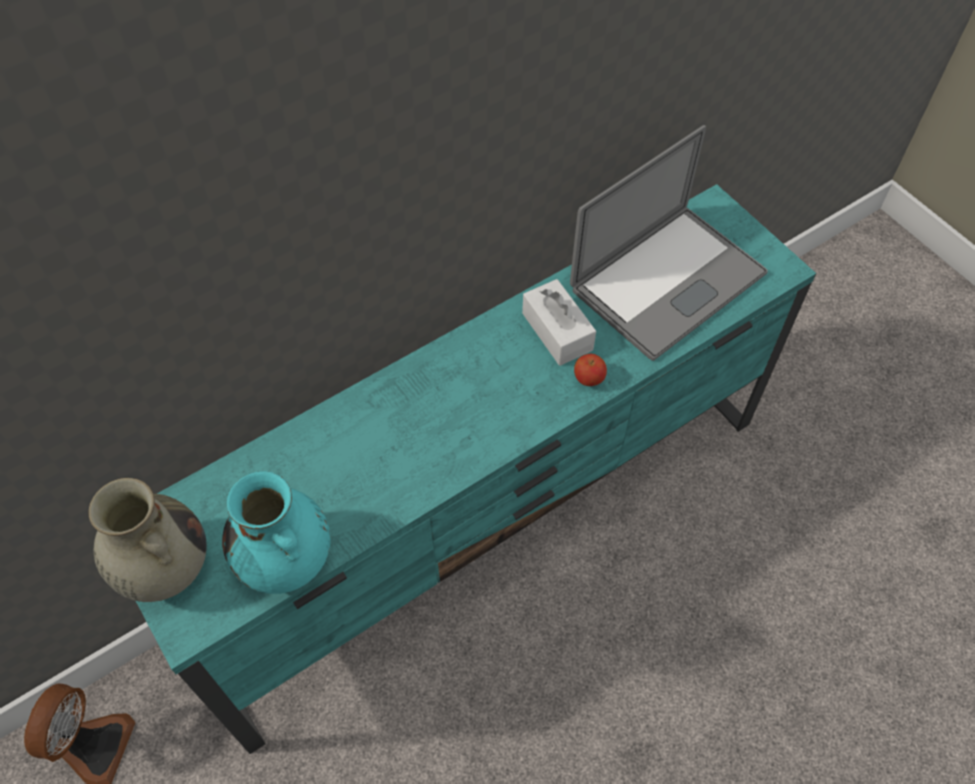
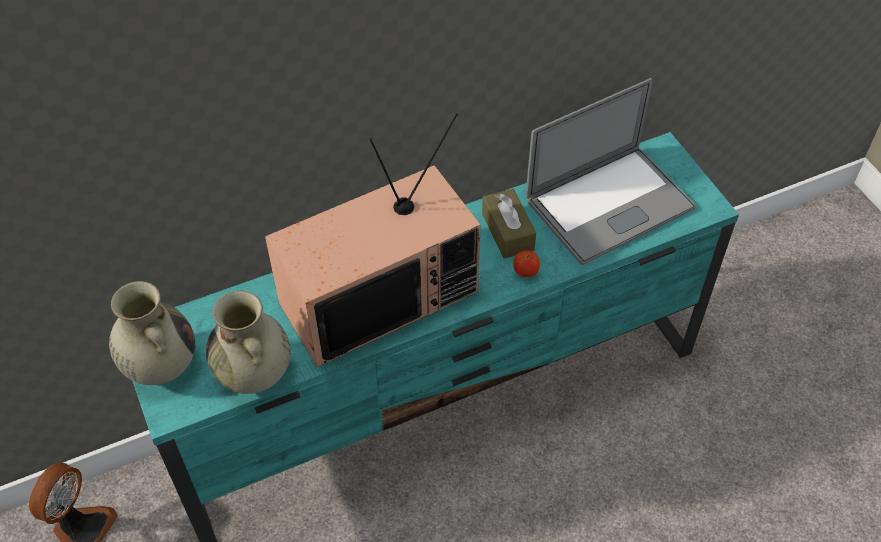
camera: 10 degrees right, 5 degrees down
(286, 561) = (255, 374): turquoise vase -> beige vase
(420, 433) = (379, 294): none -> television
(557, 331) = (507, 232): white tissue box -> brown tissue box

